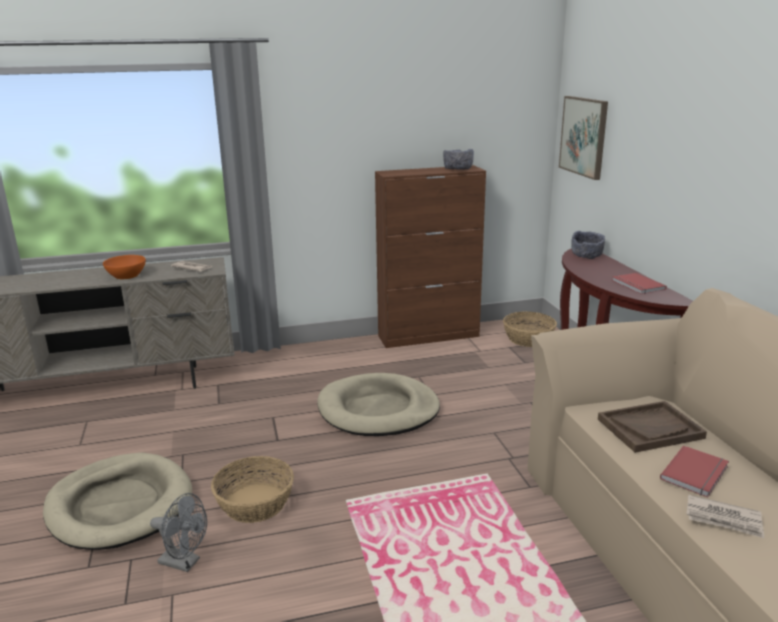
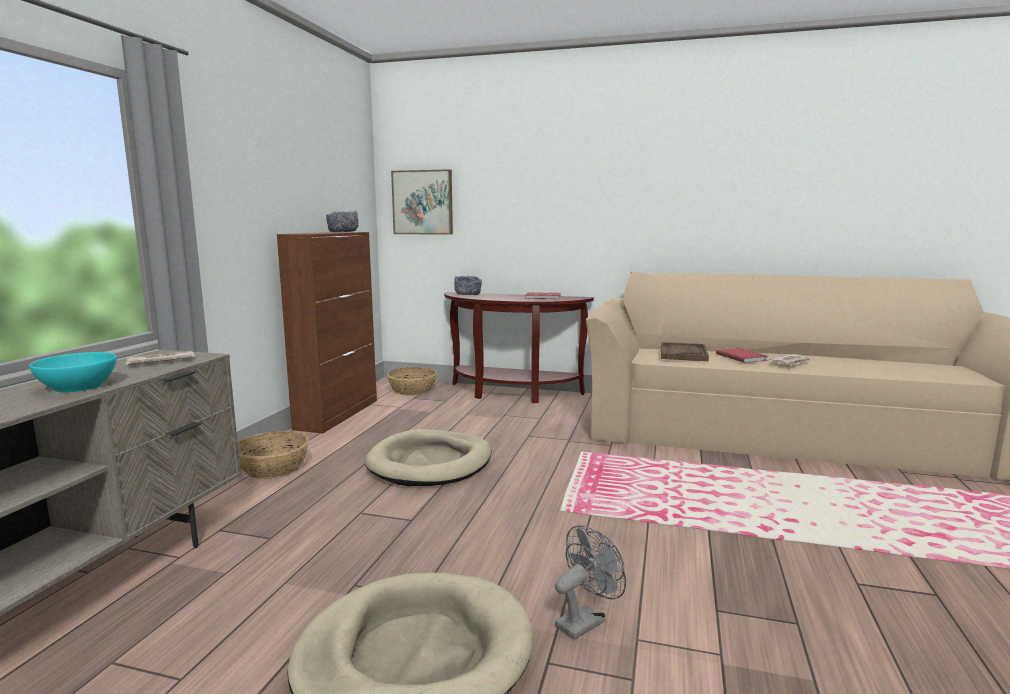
camera: 60 degrees left, 10 degrees down
(126, 275) = (77, 387): orange bowl -> turquoise bowl
(255, 503) = (516, 556): basket -> basket (273, 467)

